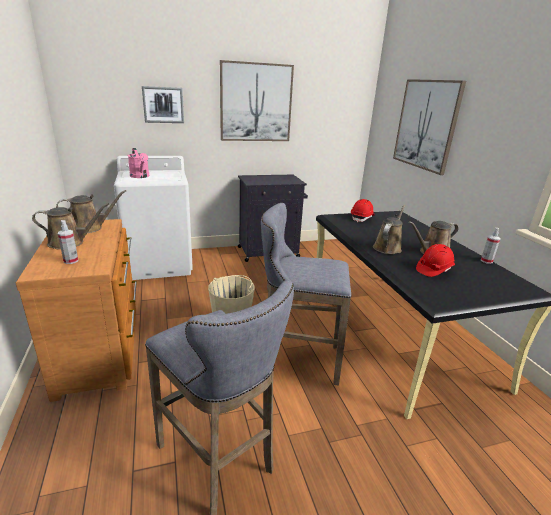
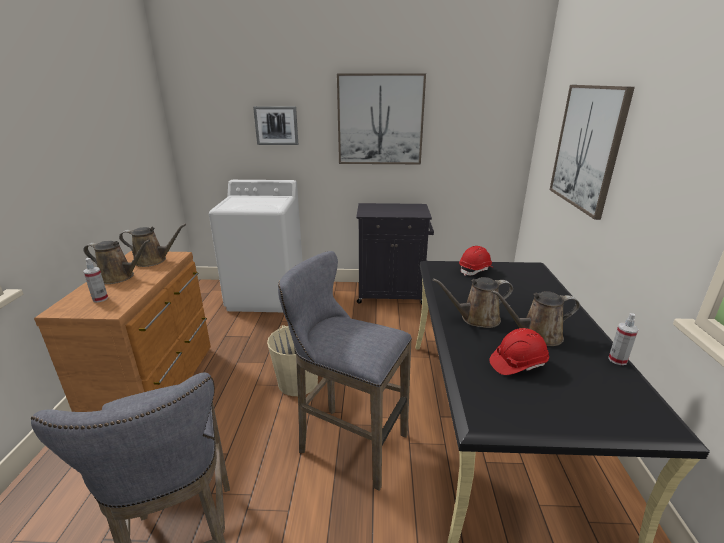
camera: 20 degrees right, 0 degrees up
(140, 176) = (241, 203): pink watering can -> none
(388, 247) = (476, 318): brown watering can -> brown watering can turned 150 degrees counterclockwise

